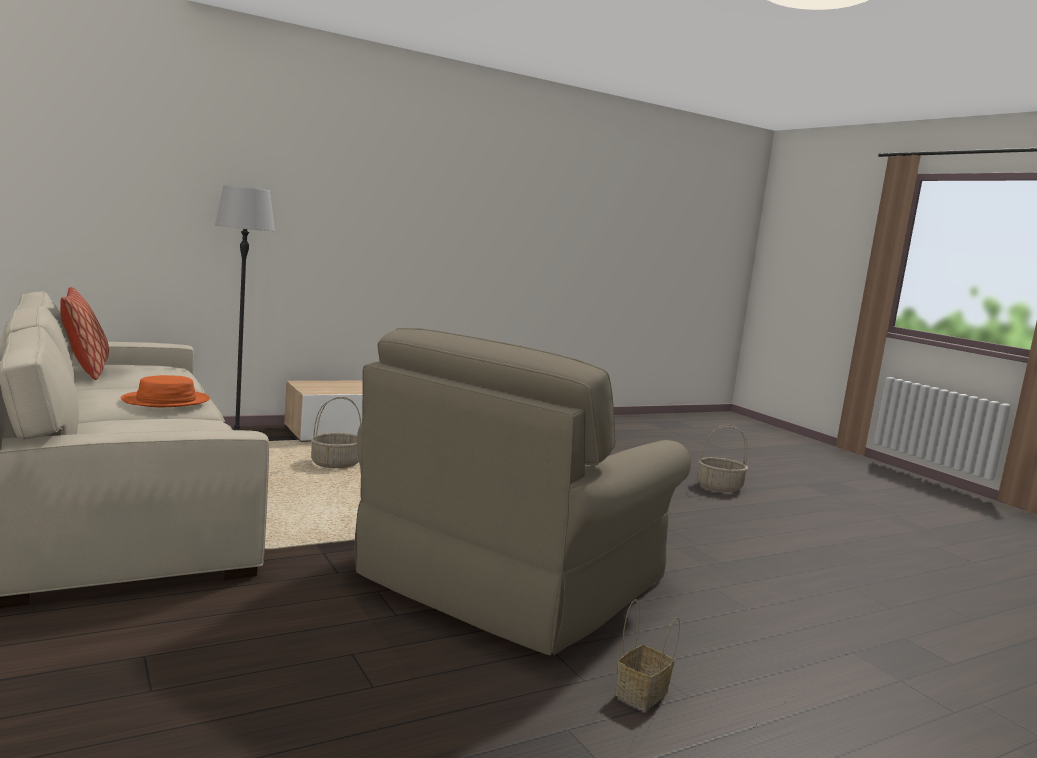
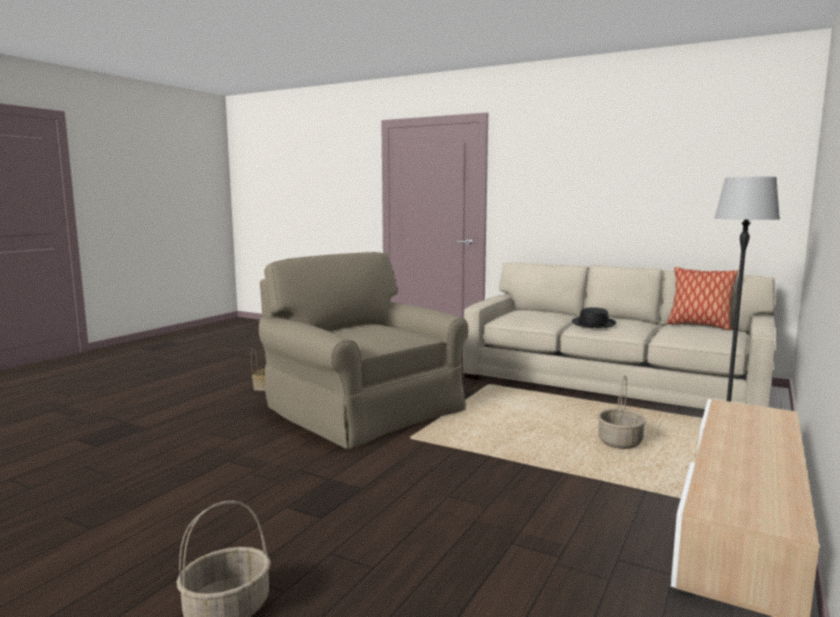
camera: 150 degrees right, 0 degrees up
(166, 401) = (593, 323): orange hat -> black hat
(510, 576) = (363, 408): beige armchair -> beige armchair turned 45 degrees counterclockwise

